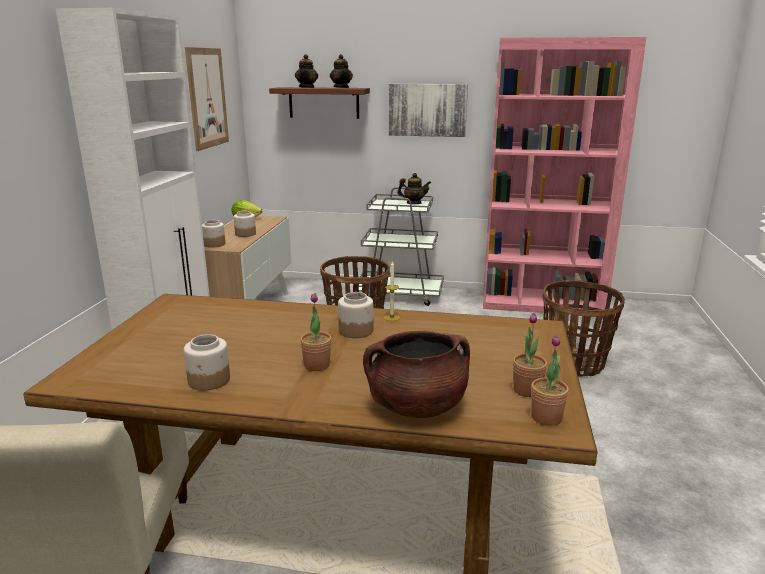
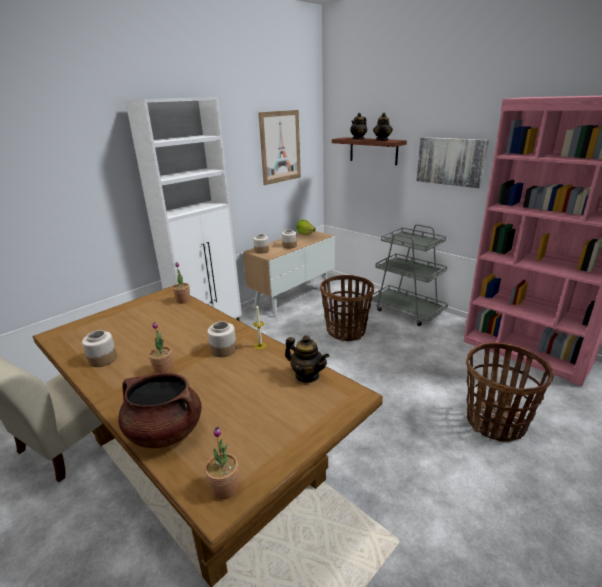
camera: 35 degrees right, 5 degrees up
(414, 203) = (425, 240): teapot -> teapot (307, 376)
(527, 390) = (250, 454): potted plant -> potted plant (183, 300)

